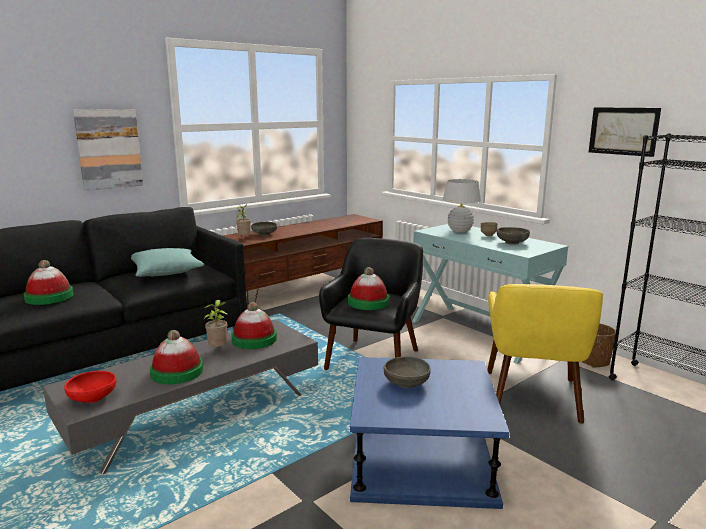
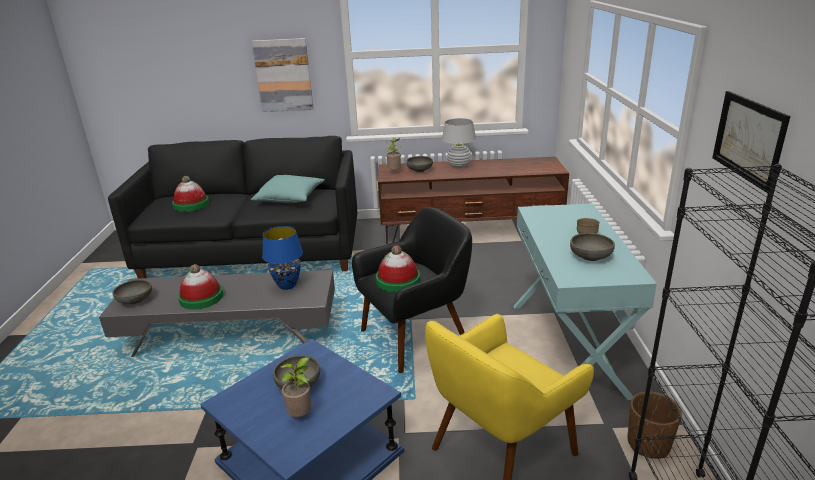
camera: 40 degrees right, 10 degrees up
(92, 398) = (135, 300): red bowl -> grey bowl
(218, 349) = (252, 286): potted plant -> potted plant (302, 415)
(254, 339) = (287, 285): hat -> blue table lamp
(459, 231) = (569, 219): white table lamp -> white table lamp (459, 165)

